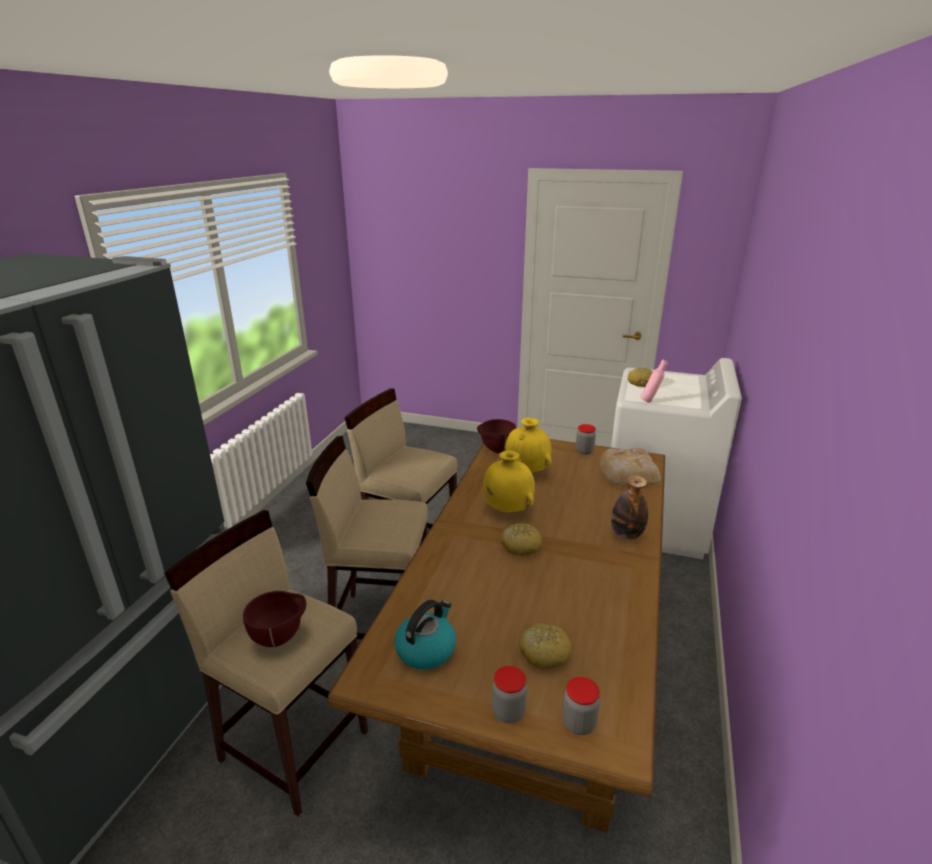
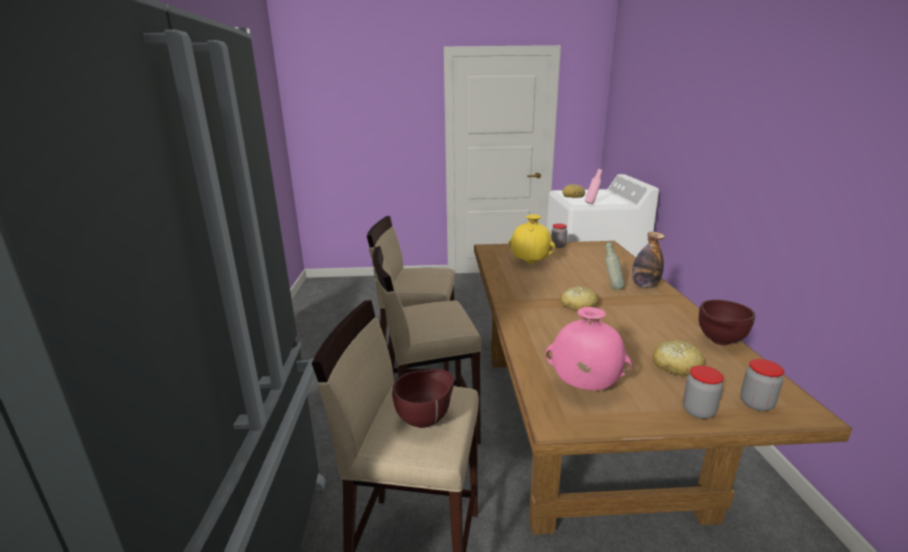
camera: 20 degrees left, 5 degrees down
(426, 649) = (583, 386): kettle -> pink vase
(496, 450) = (492, 254): brown bowl -> brown bowl (719, 342)
(507, 509) = (542, 286): yellow vase -> none
(584, 529) = (612, 288): none -> grey bottle
(628, 472) = (602, 253): bread -> none

